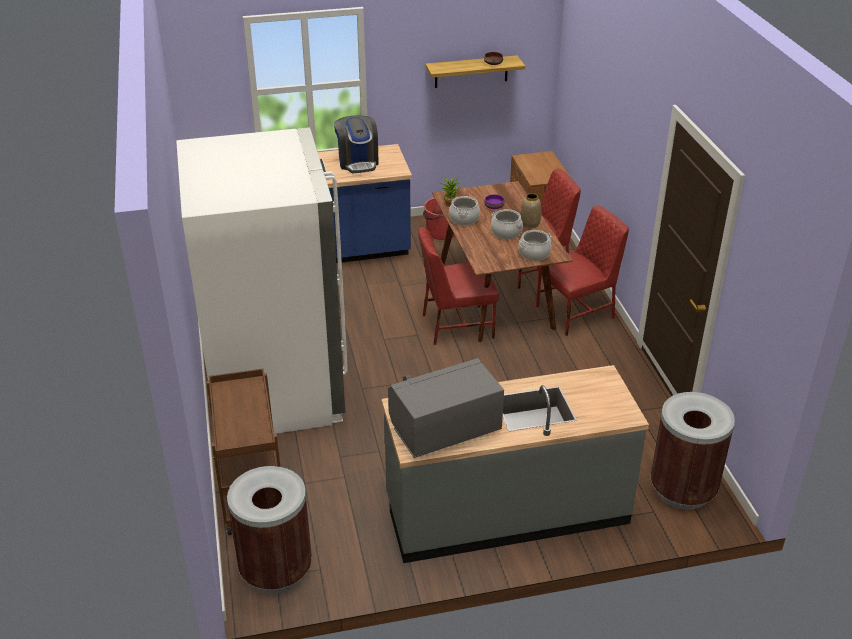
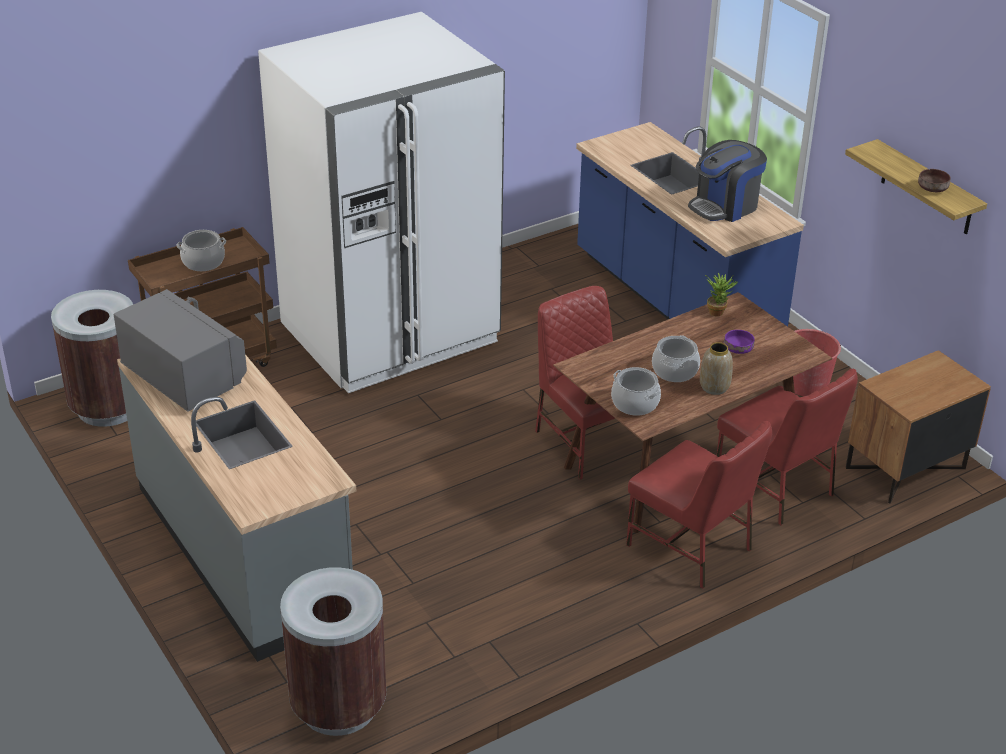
camera: 70 degrees right, 0 degrees up
(464, 219) = (685, 330): cooking pot -> cooking pot (203, 262)

